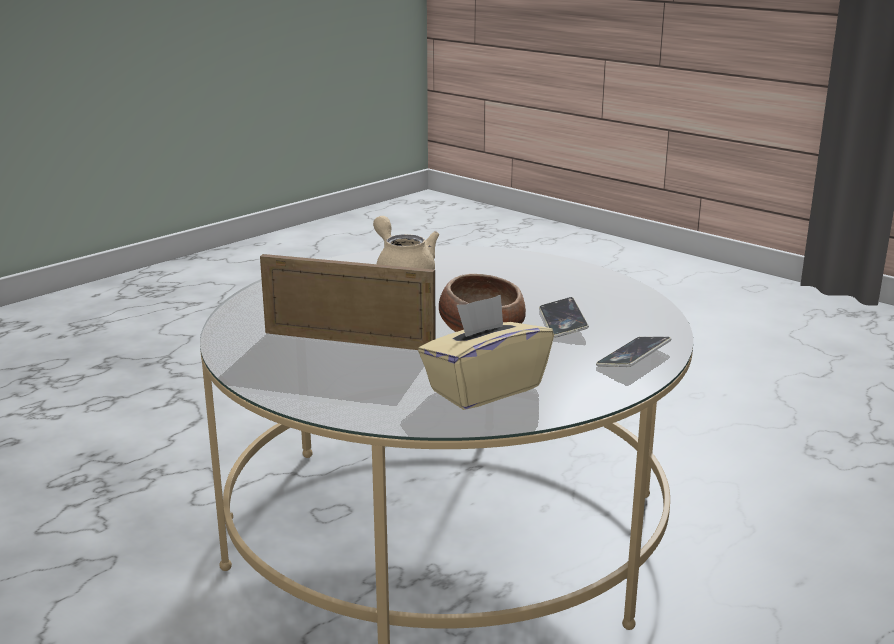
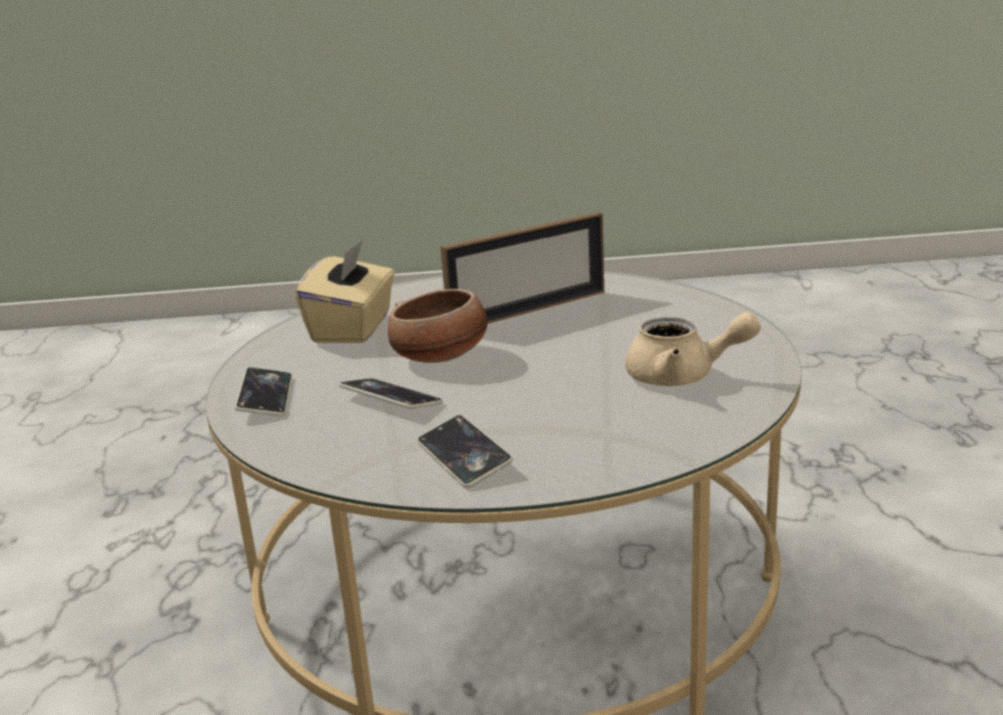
camera: 135 degrees right, 0 degrees up
(580, 283) = (463, 457): none -> phone

